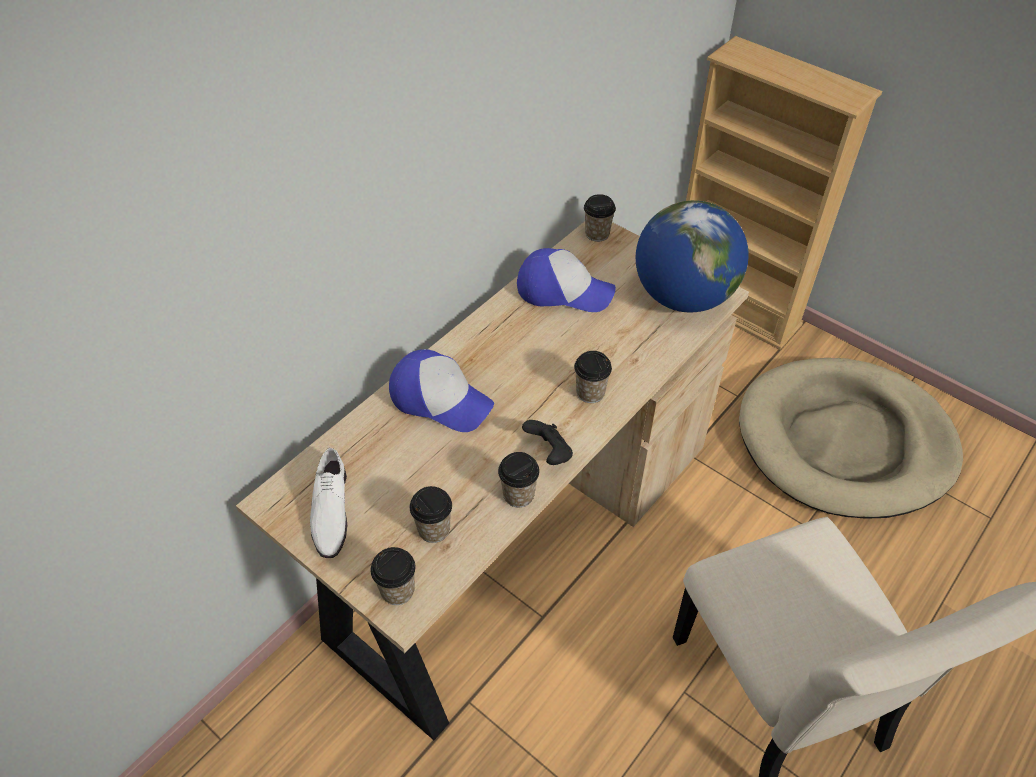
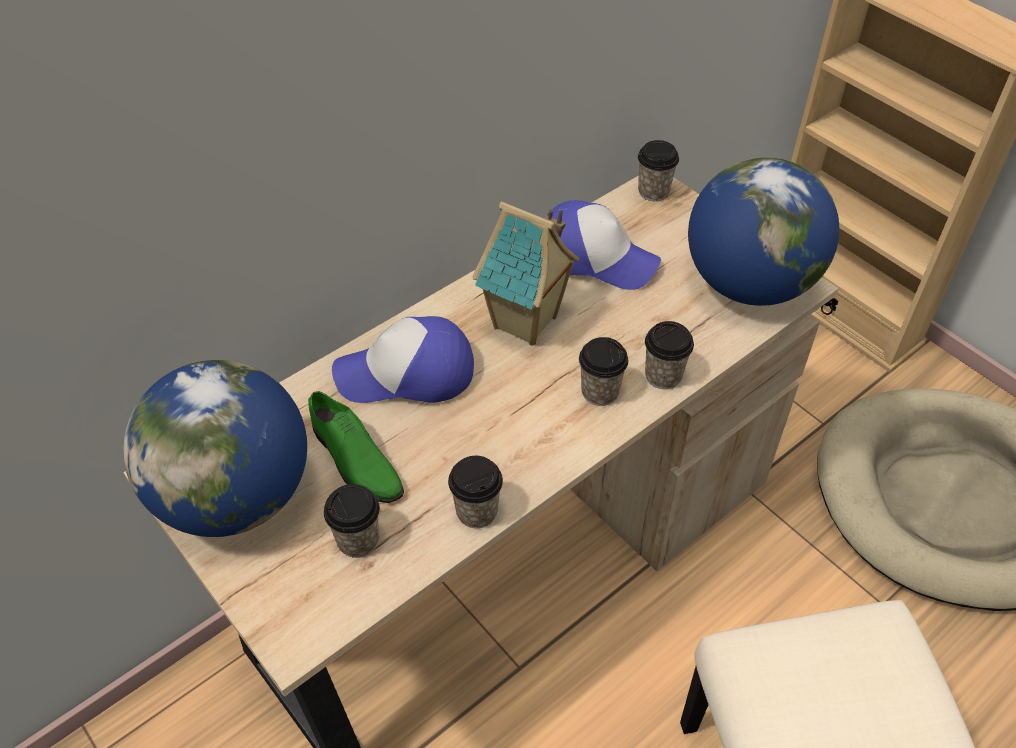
camera: 10 degrees right, 0 degrees up
(330, 510) = (235, 496): white shoe -> globe
(397, 590) = (293, 613): cup -> cup (663, 376)
(415, 469) = (353, 459): none -> green shoe
(440, 399) = (406, 374): cap -> cap turned 135 degrees clockwise
(523, 348) = (526, 323): none -> toy house
(549, 453) = (528, 463): black game controller -> none

